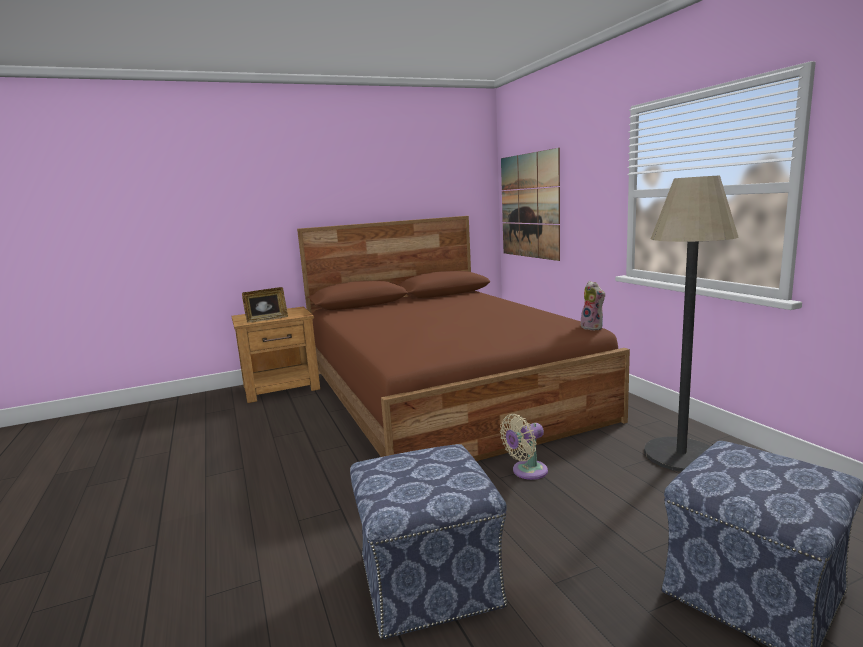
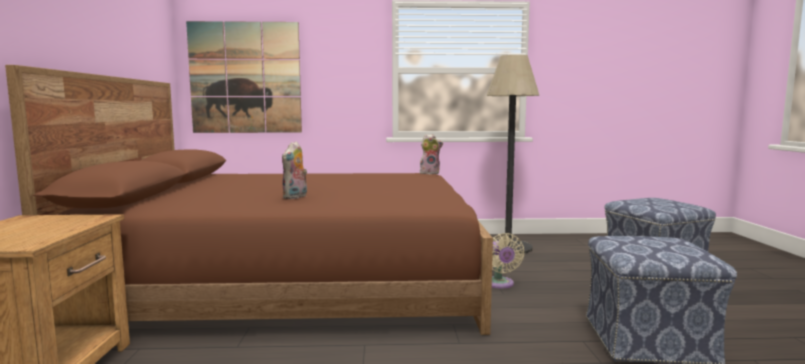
camera: 70 degrees left, 5 degrees down
(267, 319) = (54, 232): picture frame -> none
(387, 325) = (295, 197): none -> plush toy

